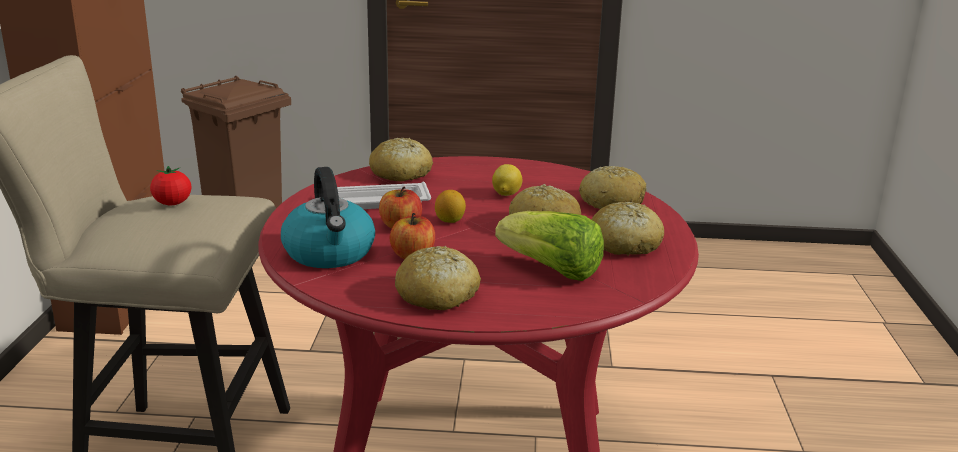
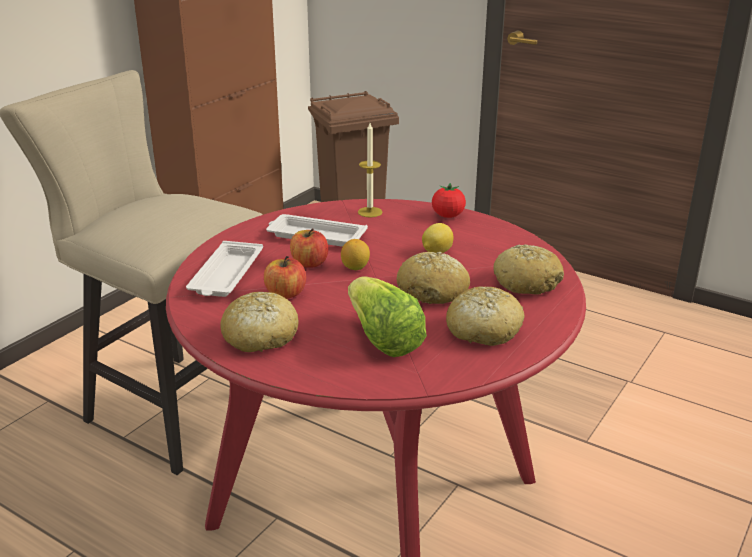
camera: 30 degrees right, 5 degrees up
(172, 203) = (173, 204): tomato -> tomato (448, 216)
(330, 253) = (226, 276): kettle -> white tray
(401, 174) = (370, 212): bread -> candle

